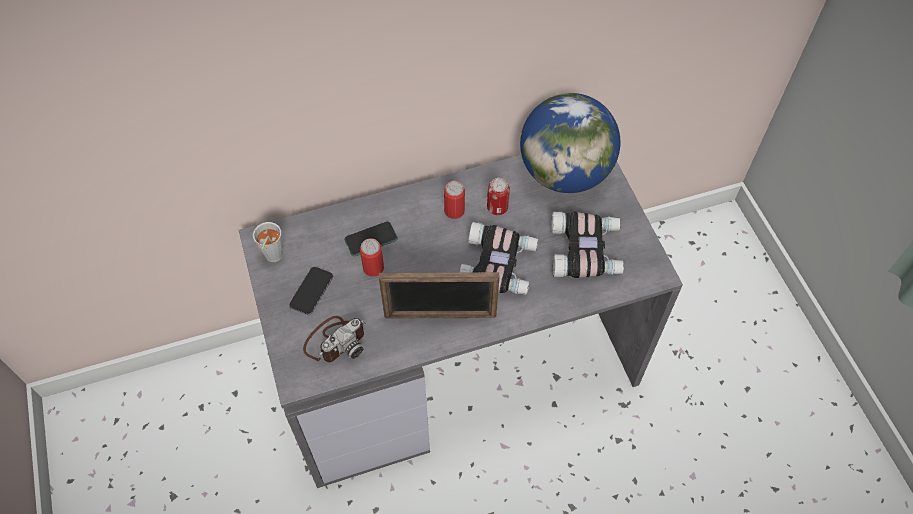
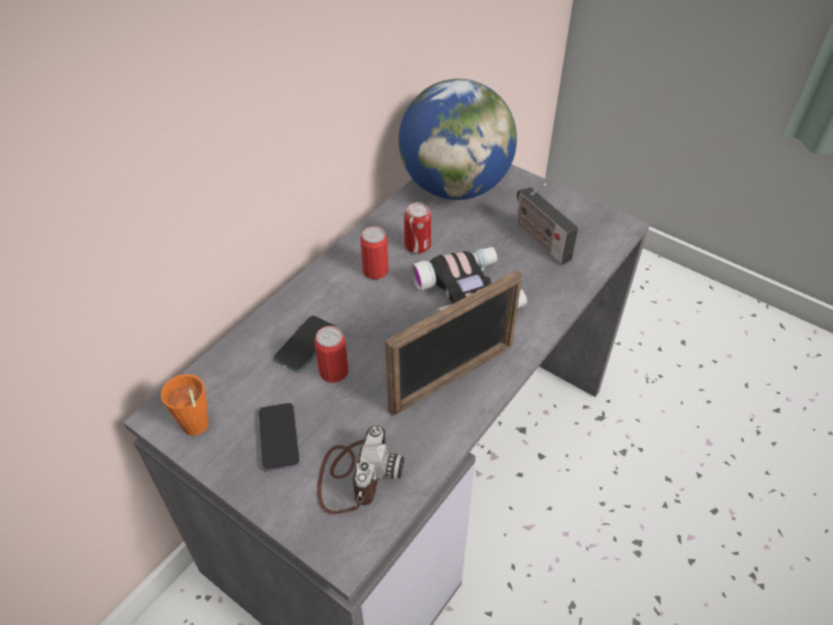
camera: 35 degrees left, 10 degrees down
(272, 258) = (197, 429): grey cup -> orange cup
(586, 250) = (539, 240): binoculars -> radio

